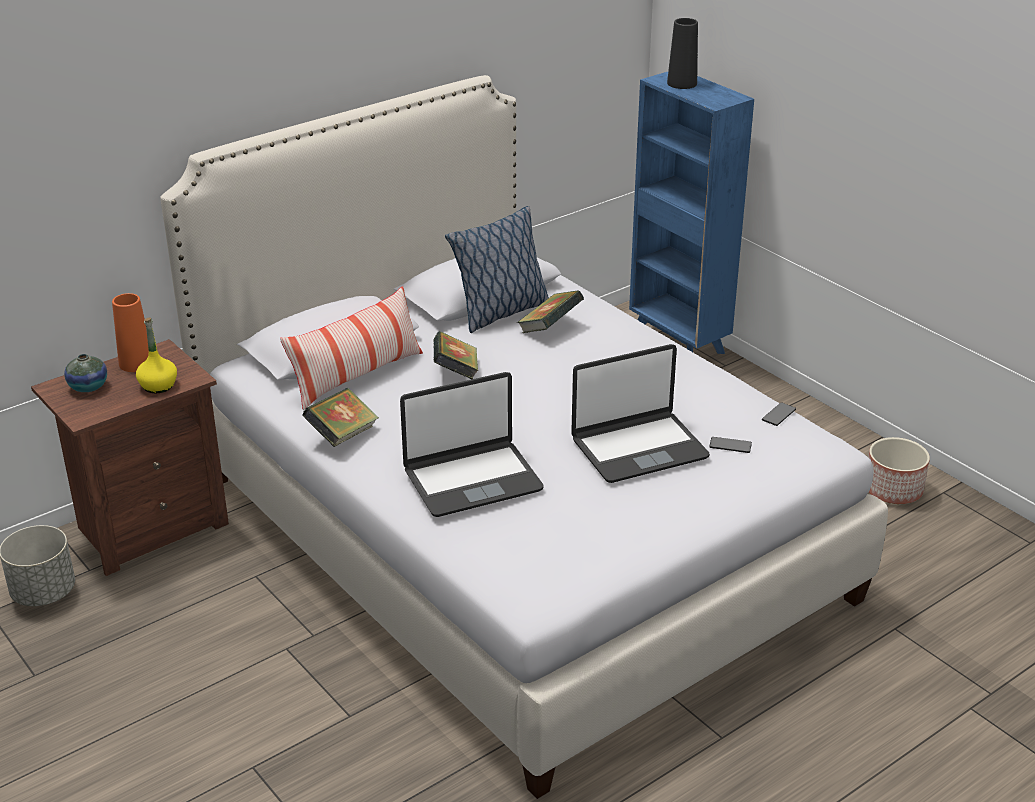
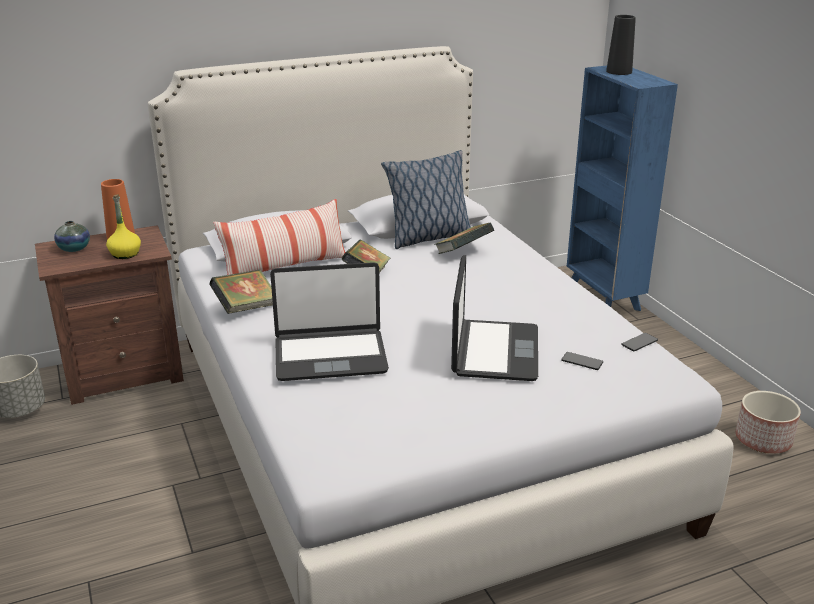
camera: 15 degrees right, 5 degrees down
(638, 448) = (494, 352): laptop -> laptop turned 75 degrees counterclockwise

